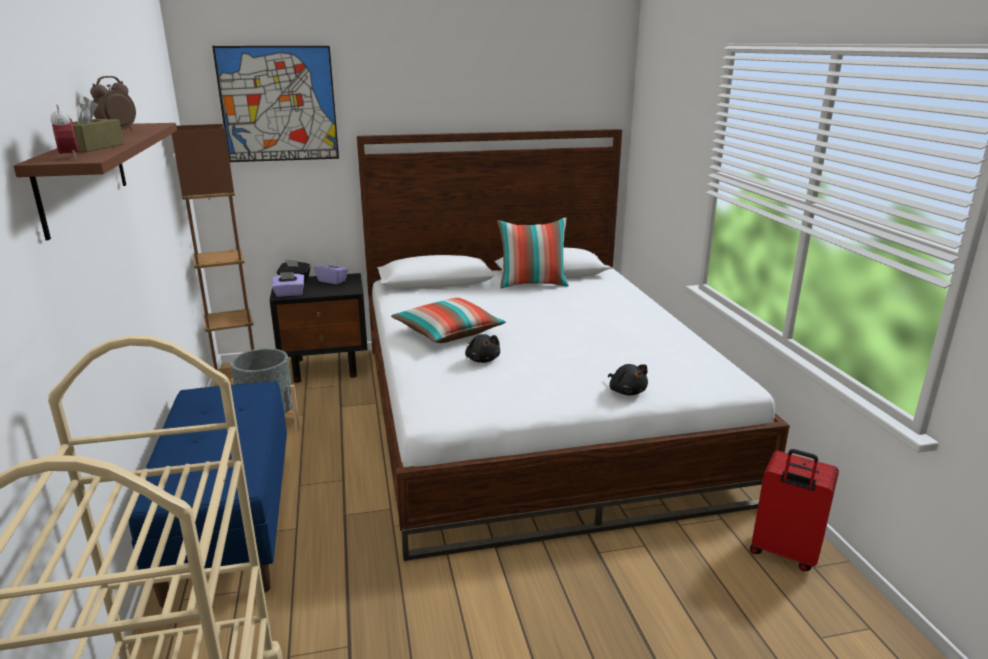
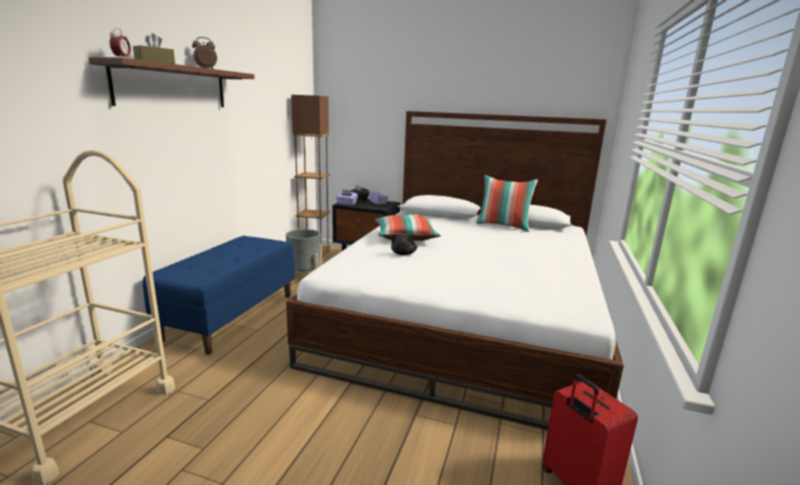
camera: 30 degrees right, 5 degrees down
(278, 104) = (365, 88): picture -> none
(626, 391) = (479, 295): black plush toy -> none

